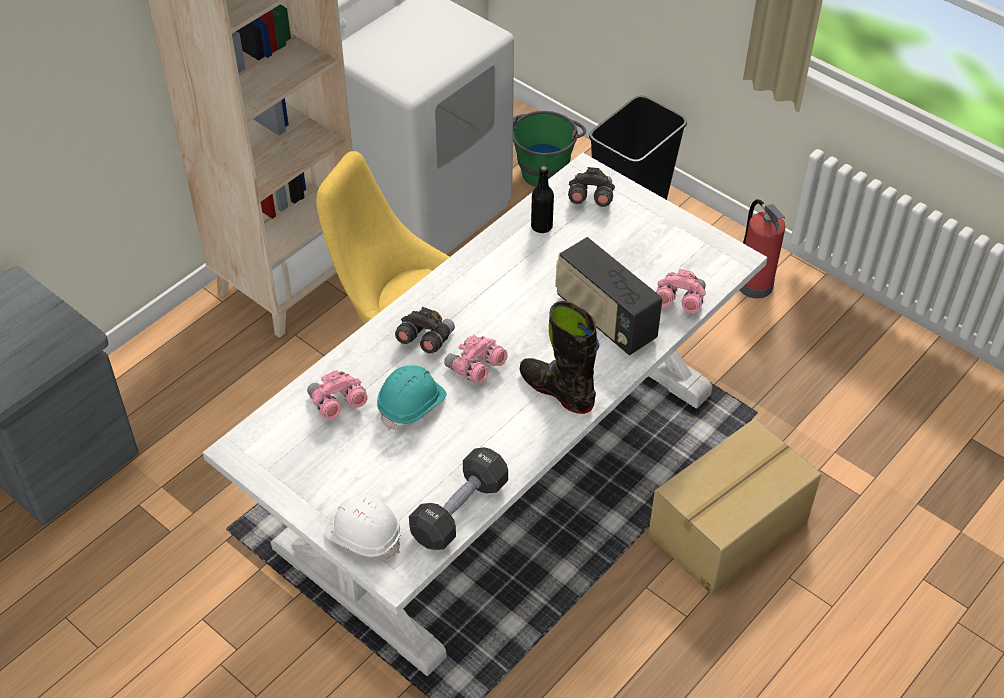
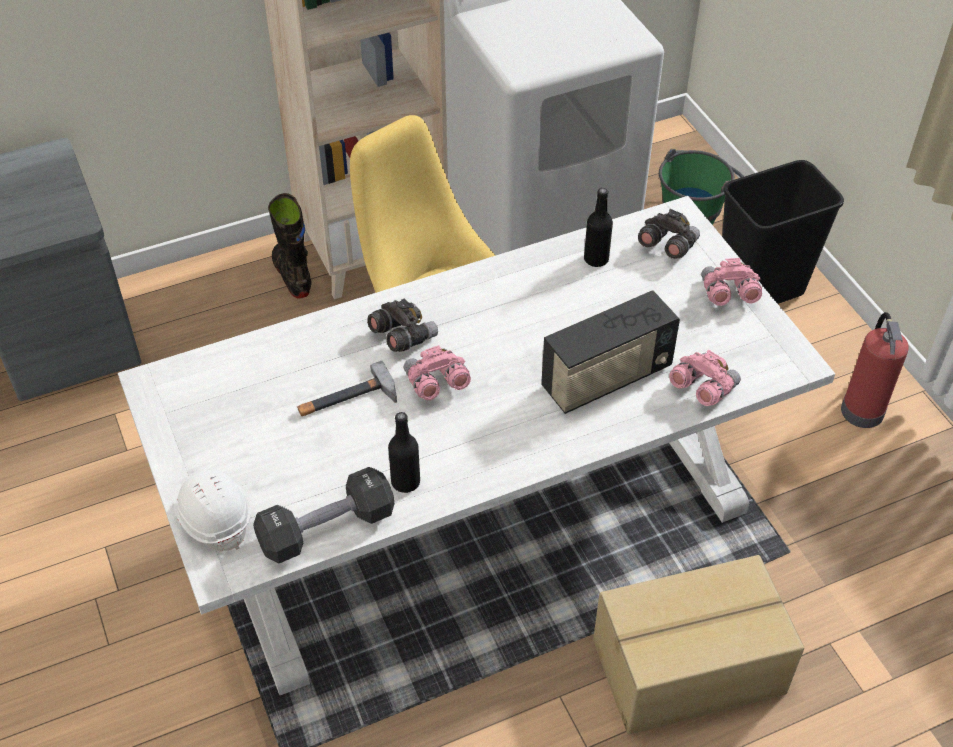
camera: 25 degrees right, 0 degrees up
(337, 403) = (274, 371): pink binoculars -> pink binoculars (727, 295)
(412, 405) = (347, 400): turquoise hard hat -> hammer
(499, 452) = (405, 482): none -> black bottle
(557, 391) = (507, 439): black boot -> black boot (292, 276)
(604, 318) = (606, 379): radio -> radio turned 105 degrees counterclockwise

